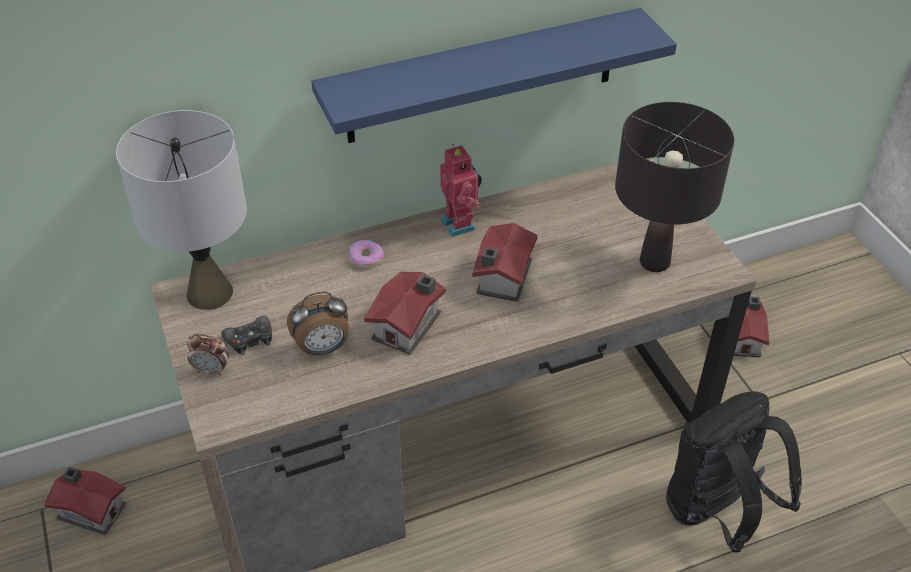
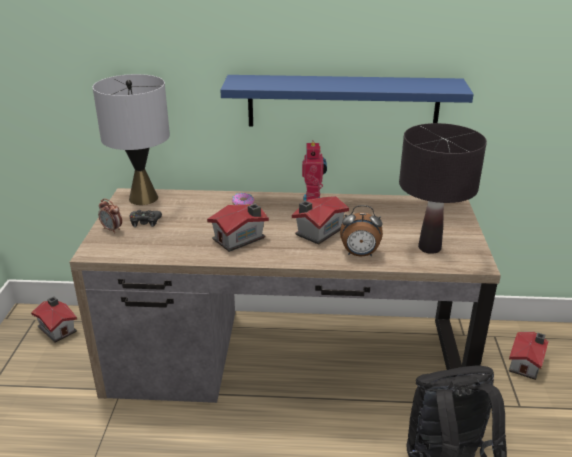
camera: 25 degrees right, 15 degrees down
(323, 348) = (181, 236): alarm clock -> alarm clock (360, 254)

